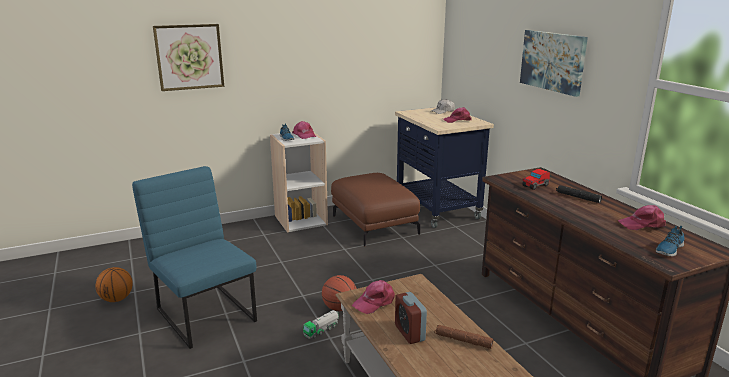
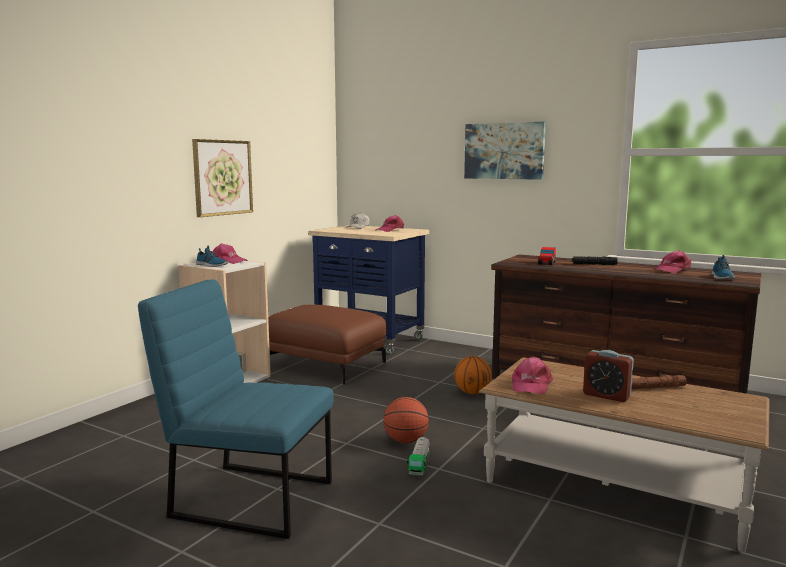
camera: 35 degrees left, 10 degrees down
(116, 299) = (74, 529): basketball -> basketball (472, 392)
(189, 57) = (76, 151): picture -> picture (222, 177)

